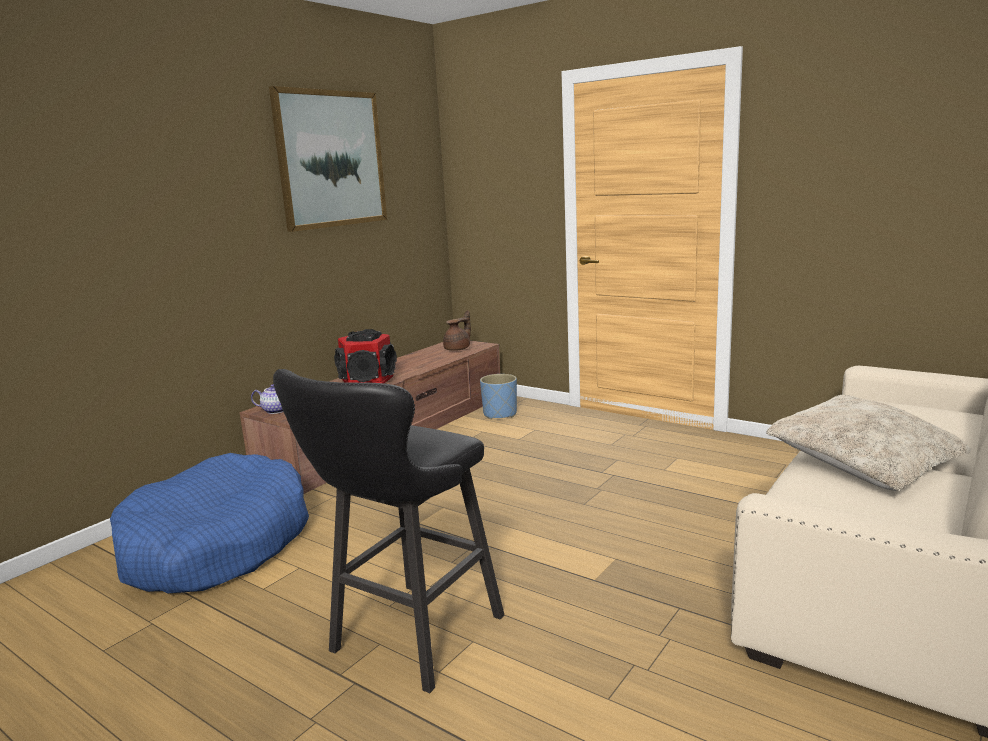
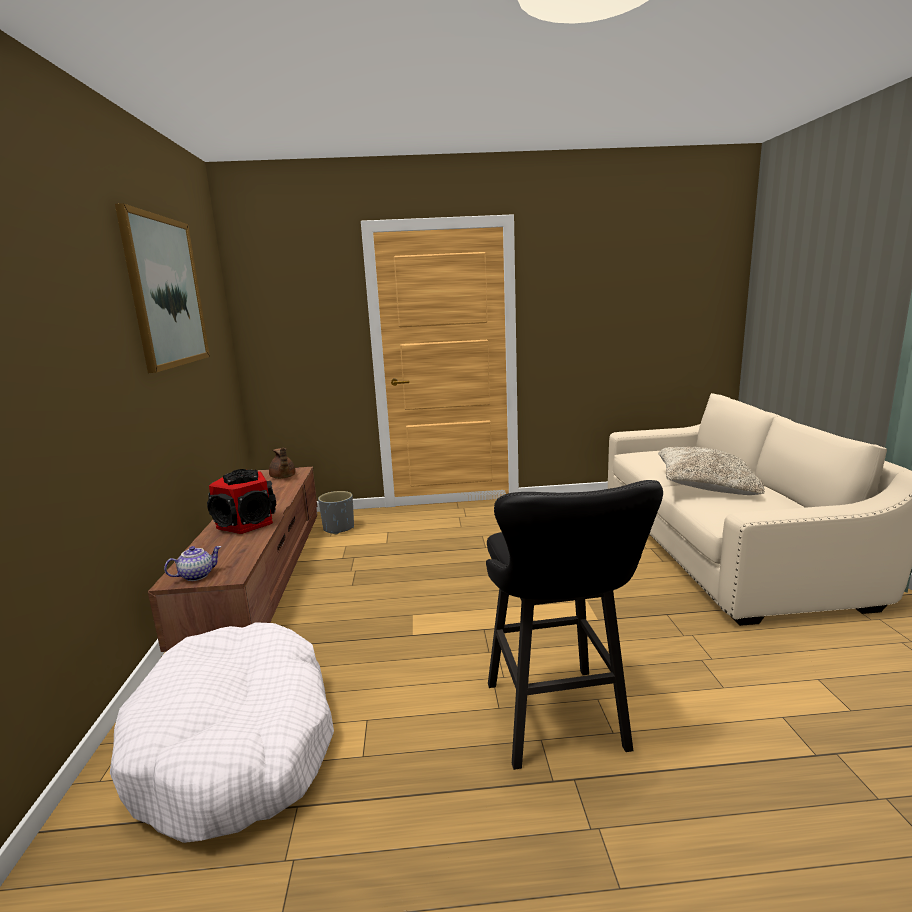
camera: 40 degrees left, 0 degrees up
(217, 545) = (236, 745): blue dog bed -> white dog bed
(458, 349) = (283, 477): brown teapot -> brown teapot turned 150 degrees clockwise
(499, 414) = (338, 528): blue planter -> grey planter

